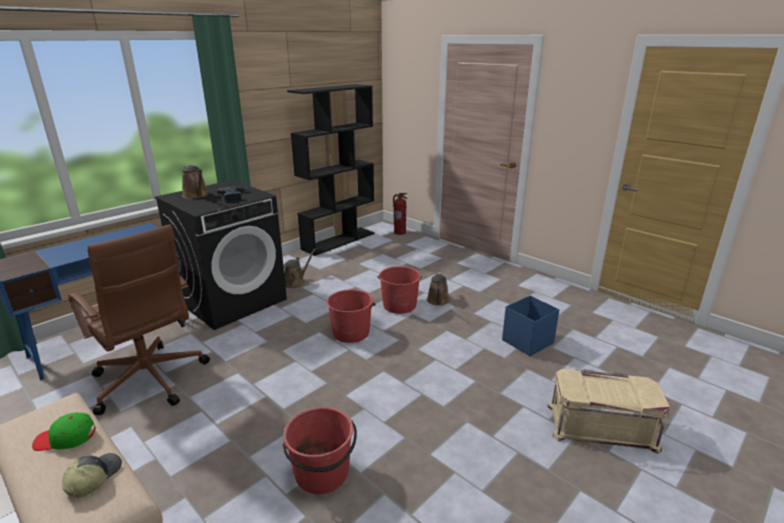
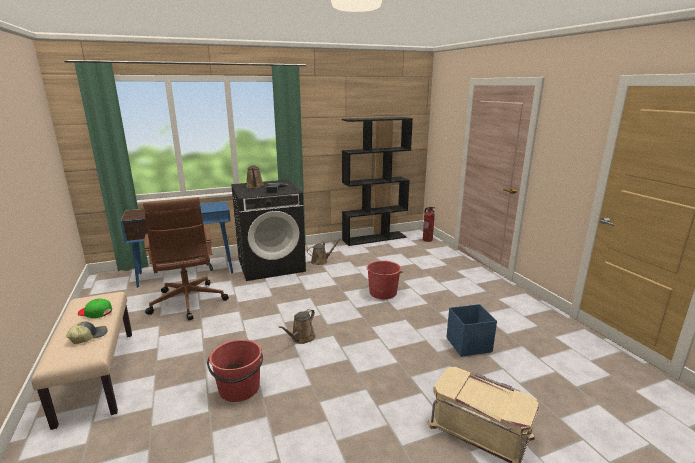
camera: 25 degrees right, 5 degrees down
(351, 332) = (331, 303): red bucket -> none
(438, 301) = (416, 296): brown watering can -> brown watering can (301, 338)

